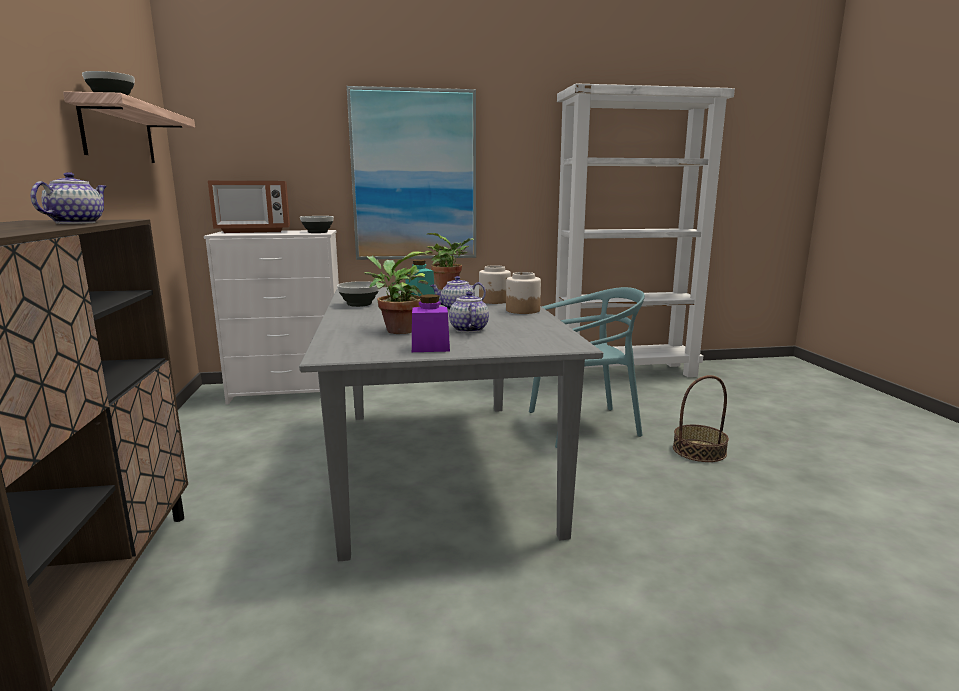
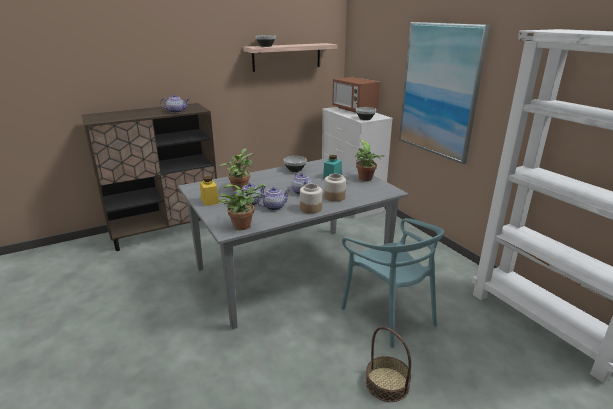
camera: 70 degrees right, 10 degrees up
(430, 347) = (210, 201): purple jar -> yellow jar
(500, 321) = (274, 207): none -> teapot
(556, 337) = (244, 225): none -> potted plant

